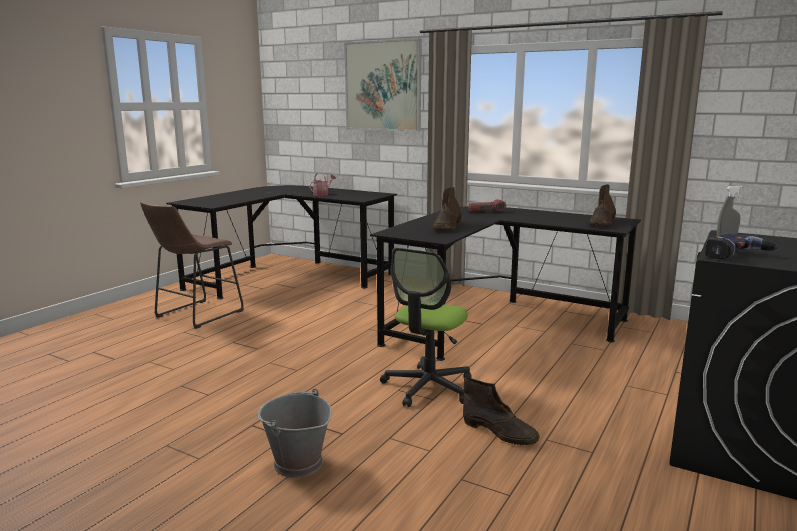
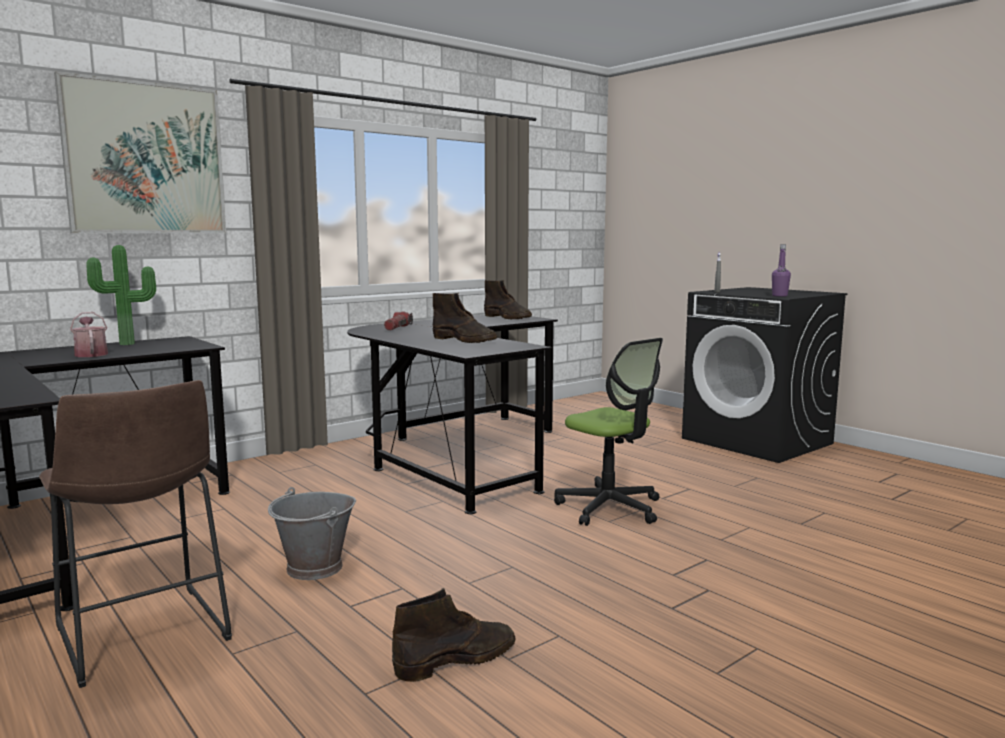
camera: 70 degrees left, 5 degrees down
(297, 463) = (773, 588): grey bucket -> grey bucket (314, 568)
(356, 192) = (128, 344): none -> potted plant
(500, 432) = (718, 497): brown boot -> brown boot (457, 659)
(737, 256) = (779, 296): power drill -> purple bottle

